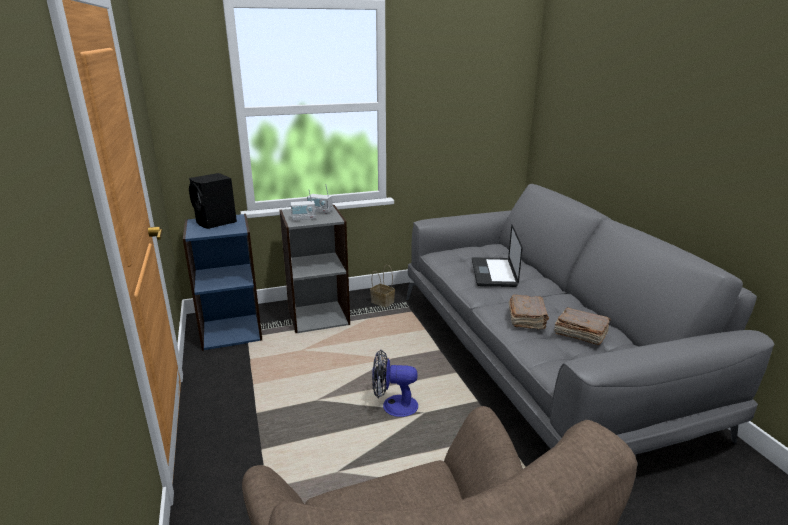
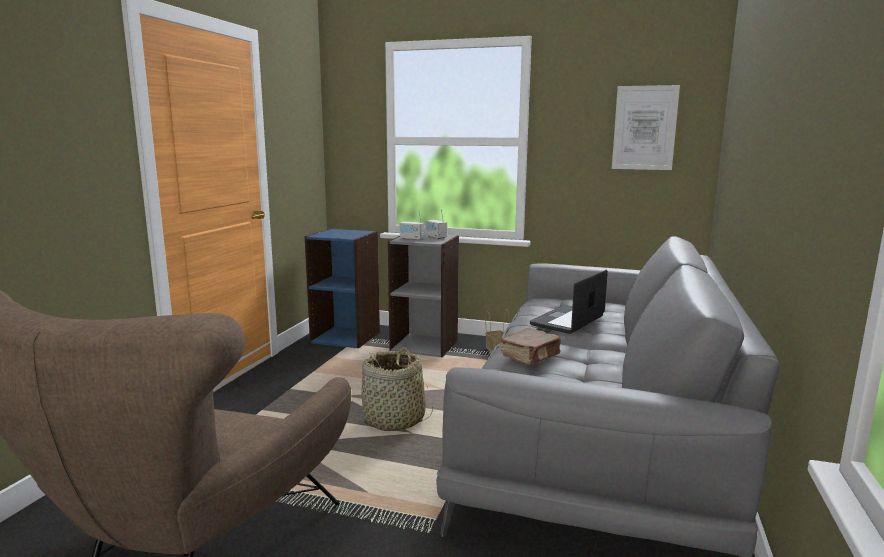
camera: 35 degrees right, 10 degrees down
(216, 222) = (345, 232): black speaker -> none
(393, 406) = (394, 420): fan -> basket
(482, 89) = (644, 128): none -> picture
(580, 334) = (565, 378): brown book -> none

